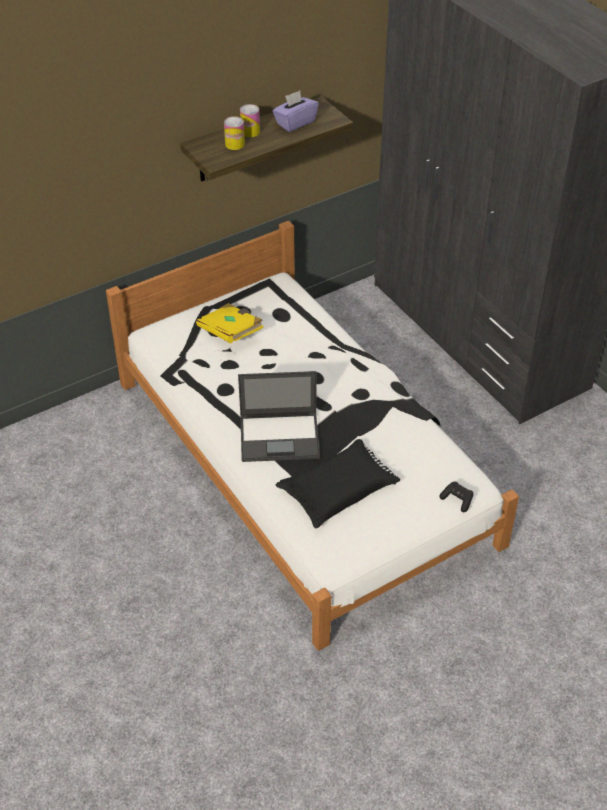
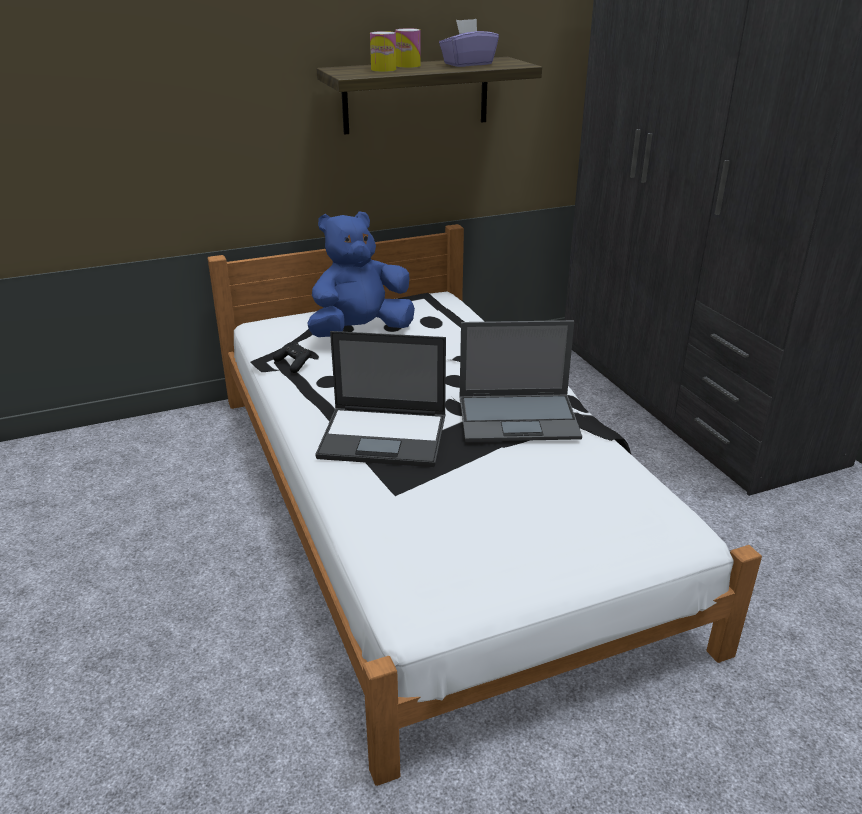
camera: 10 degrees right, 15 degrees down
(231, 333) = (360, 331): yellow book -> blue plush toy
(338, 488) = (453, 507): black pillow -> none
(365, 409) = (519, 417): none -> laptop
(457, 500) = (652, 546): black game controller -> black game controller (294, 364)

